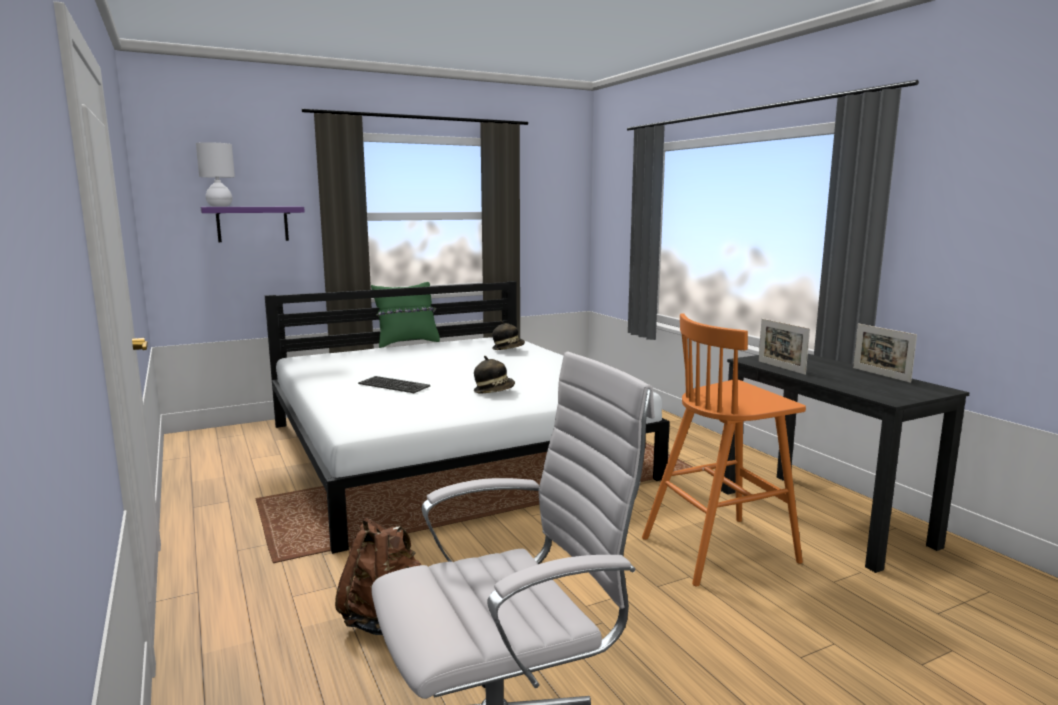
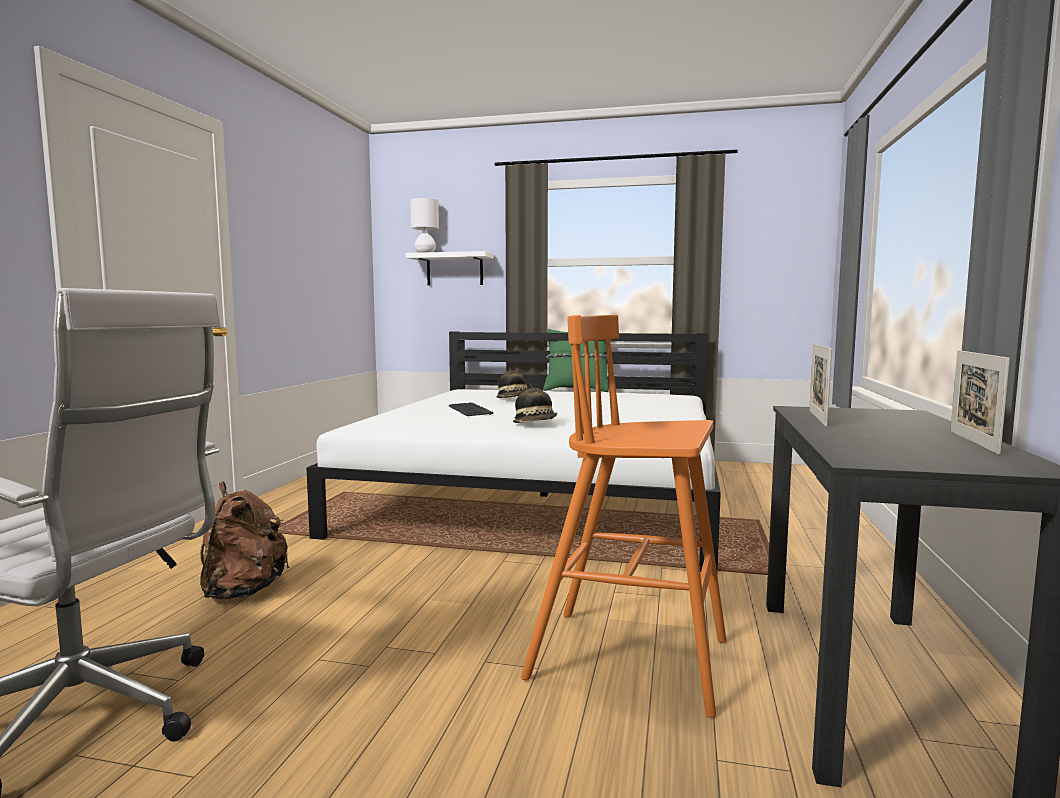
camera: 40 degrees right, 5 degrees down
(252, 224) = (454, 269): purple shelf -> white shelf
(508, 349) = (650, 401): hat -> hat (514, 399)

